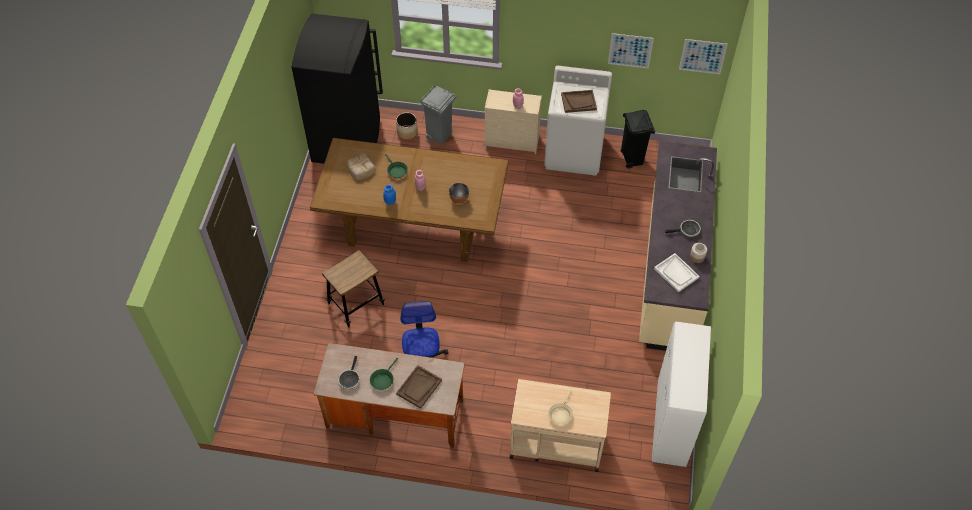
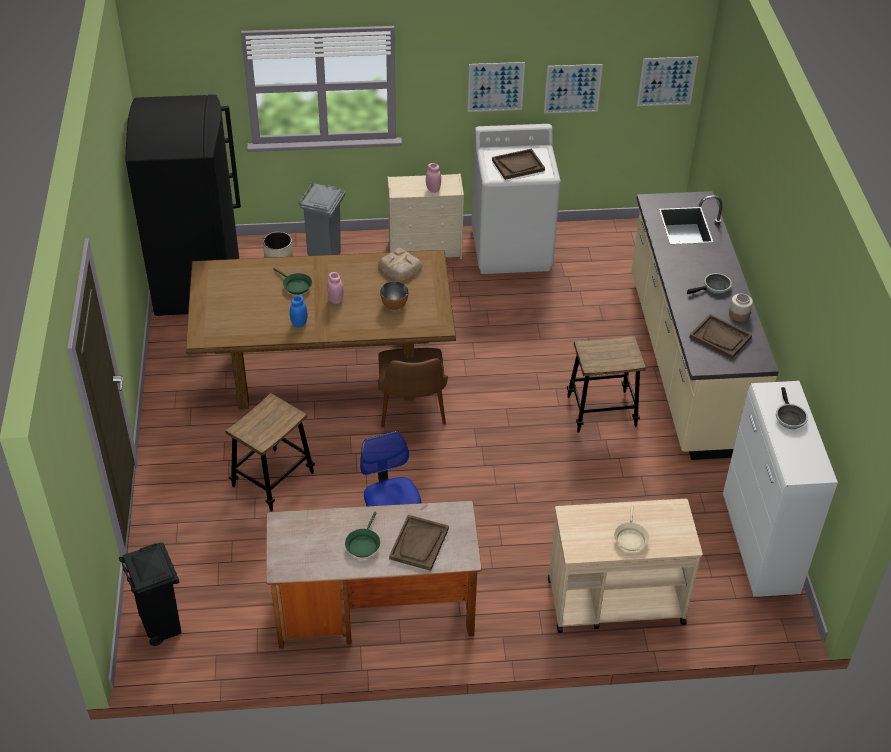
camera: 15 degrees left, 10 degrees down
(349, 379) = (314, 553): frying pan -> frying pan (789, 417)
(361, 169) = (244, 291): bread -> bread (400, 268)
(463, 274) = (412, 416): none -> brown chair
(572, 41) = (495, 87): none -> picture
(595, 297) = (601, 411): none -> stool
(632, 159) = (589, 245): black trash can -> black trash can (161, 626)
(676, 273) = (720, 338): white tray -> brown tray

